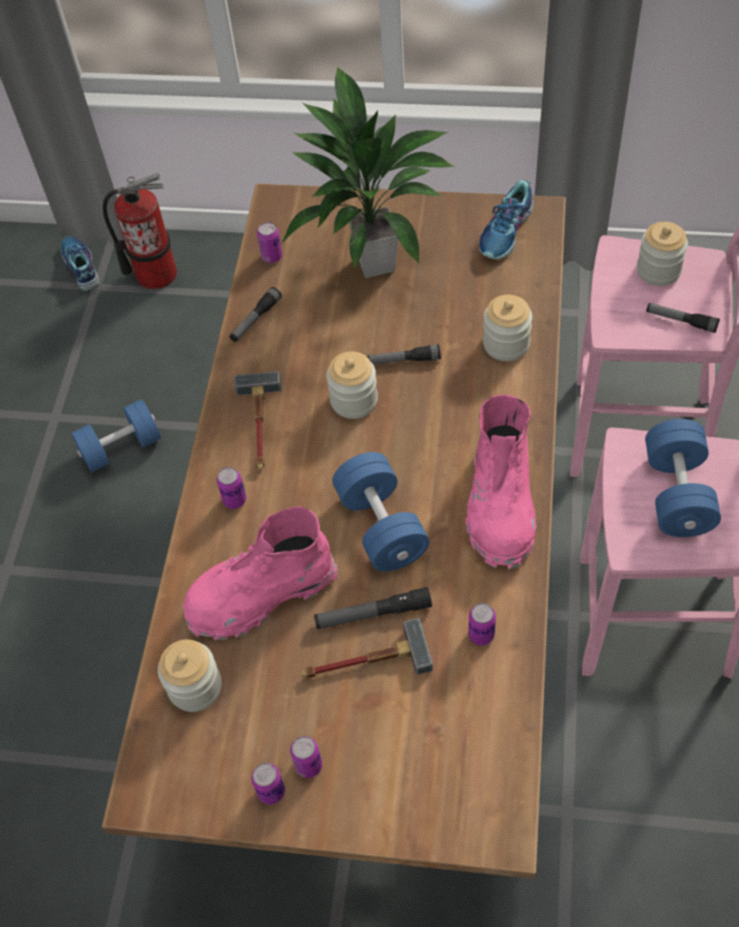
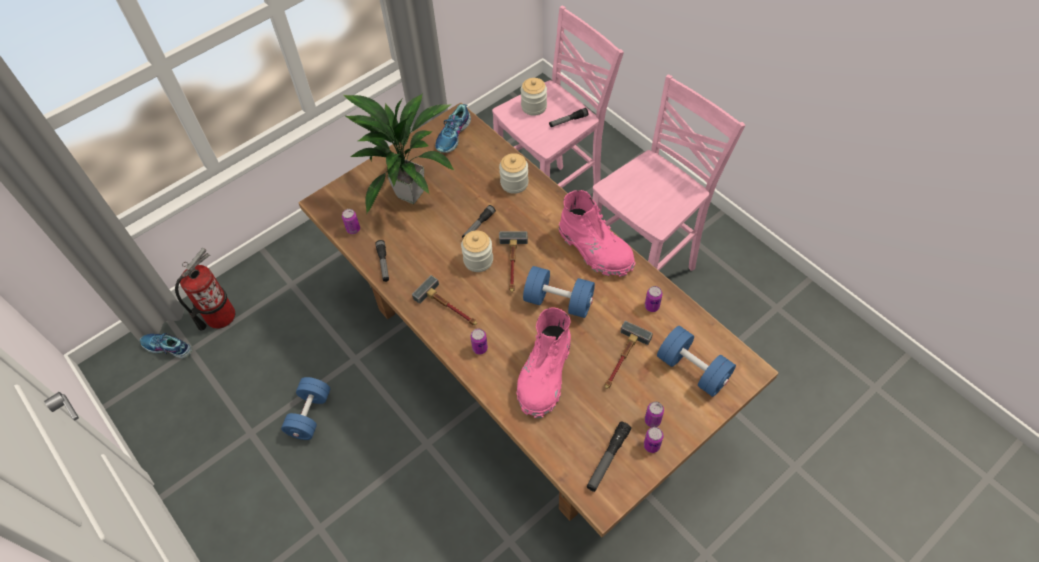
camera: 50 degrees left, 0 degrees up
(195, 687) = (566, 439): jar -> none
(373, 614) = (600, 338): flashlight -> flashlight (608, 459)
(384, 438) = (512, 264): none -> hammer
(507, 231) = (454, 135): shoe -> shoe turned 45 degrees clockwise
(677, 493) = (649, 190): blue dumbbell -> blue dumbbell (693, 369)

